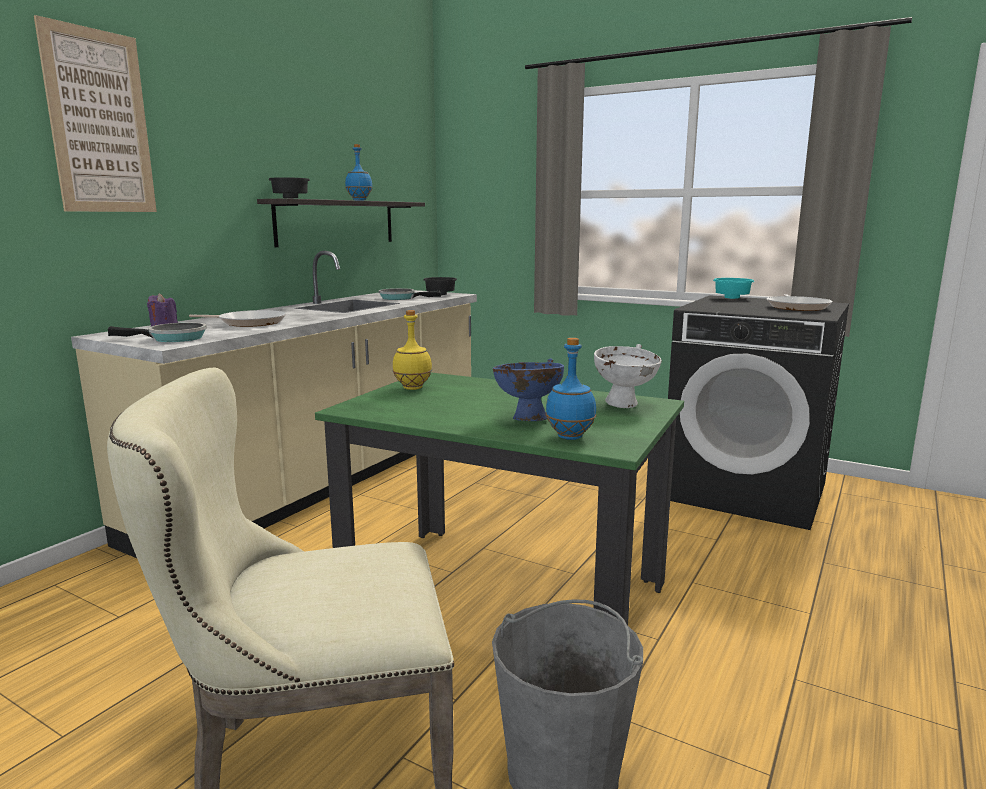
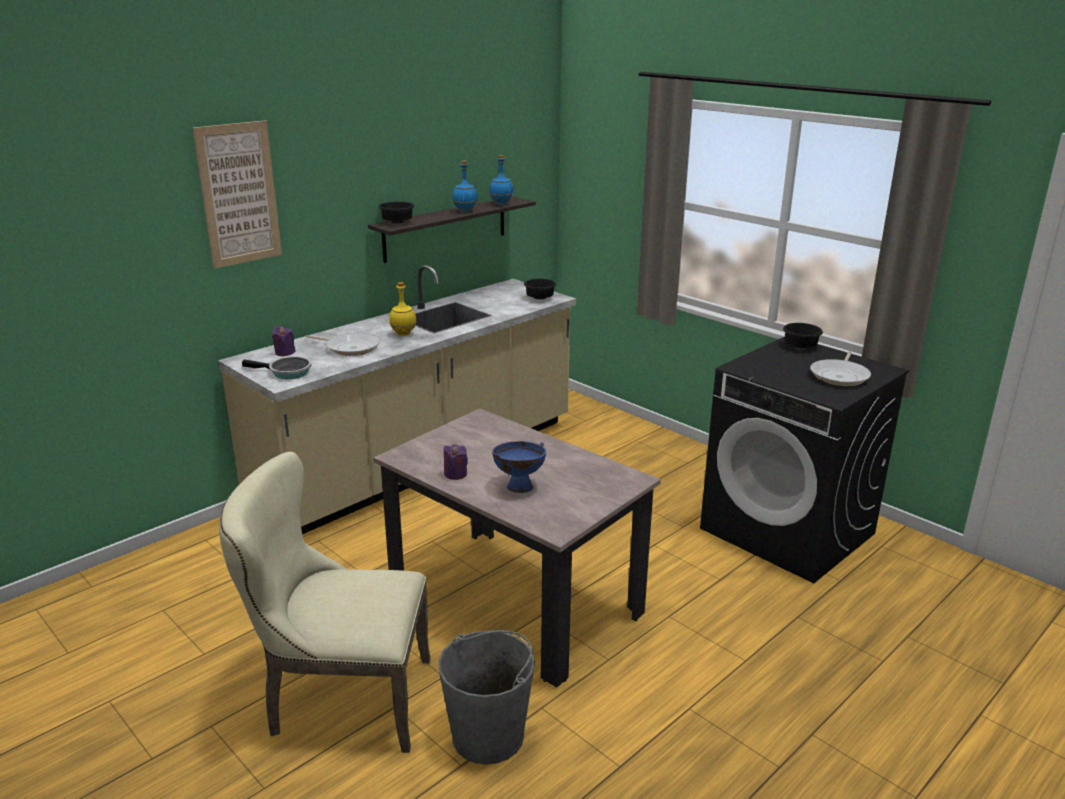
camera: 15 degrees right, 10 degrees up
(400, 298) = (499, 303): frying pan -> none
(412, 388) = (457, 433): yellow bottle -> yellow bottle (403, 334)
(436, 416) = (455, 474): none -> purple candle
(504, 593) = (514, 601): green dining table -> beige dining table
(570, 437) = (535, 513): blue bottle -> blue bottle (501, 204)
(625, 405) = (607, 479): white bowl -> none
(731, 298) = (800, 346): turquoise bowl -> black bowl

